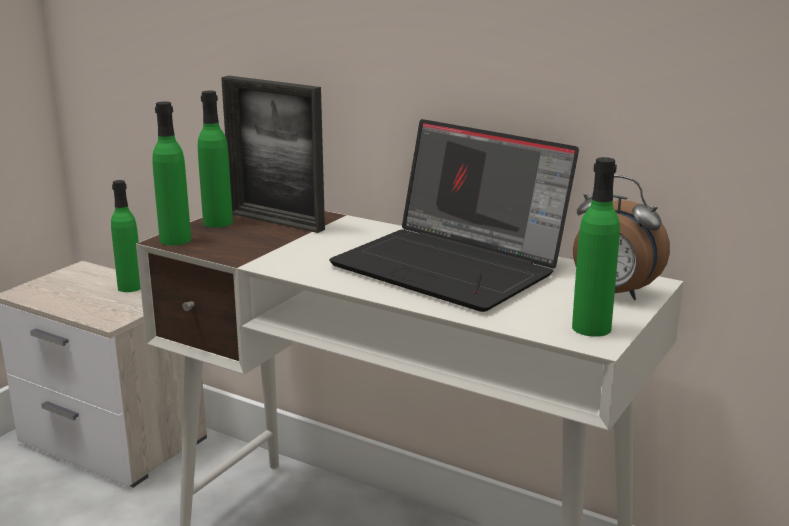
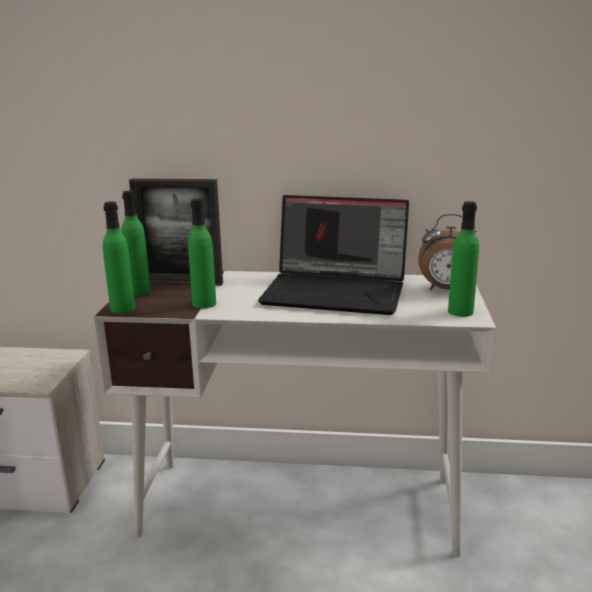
camera: 25 degrees left, 0 degrees up
(130, 287) = (33, 357): green bottle -> green bottle (204, 304)

